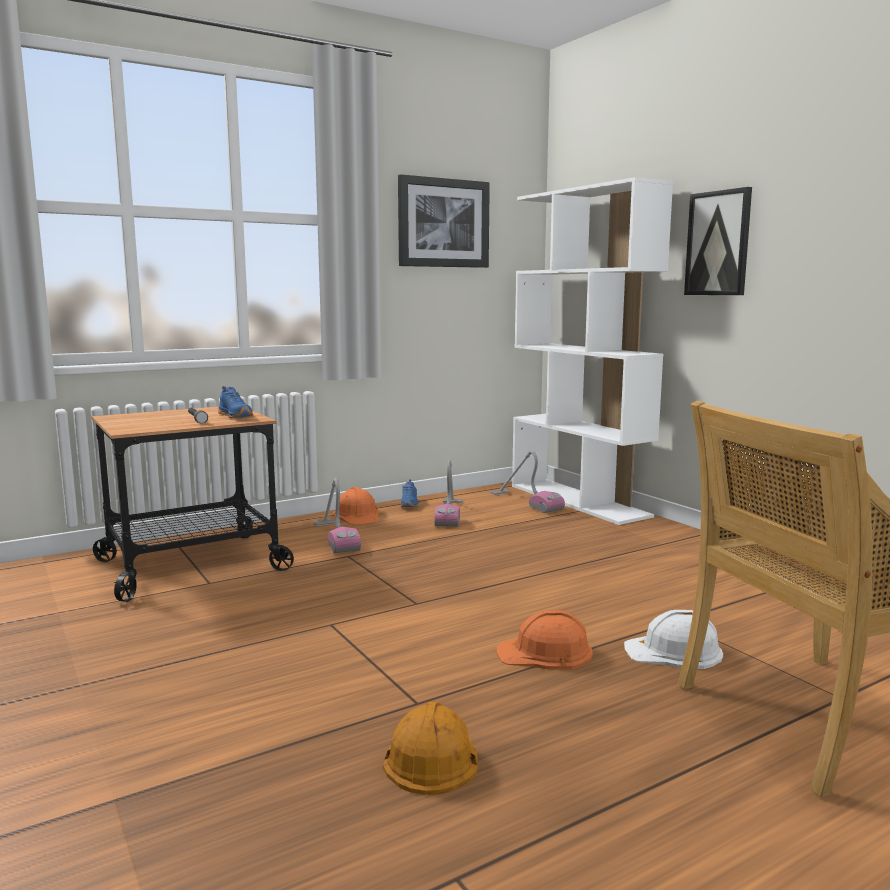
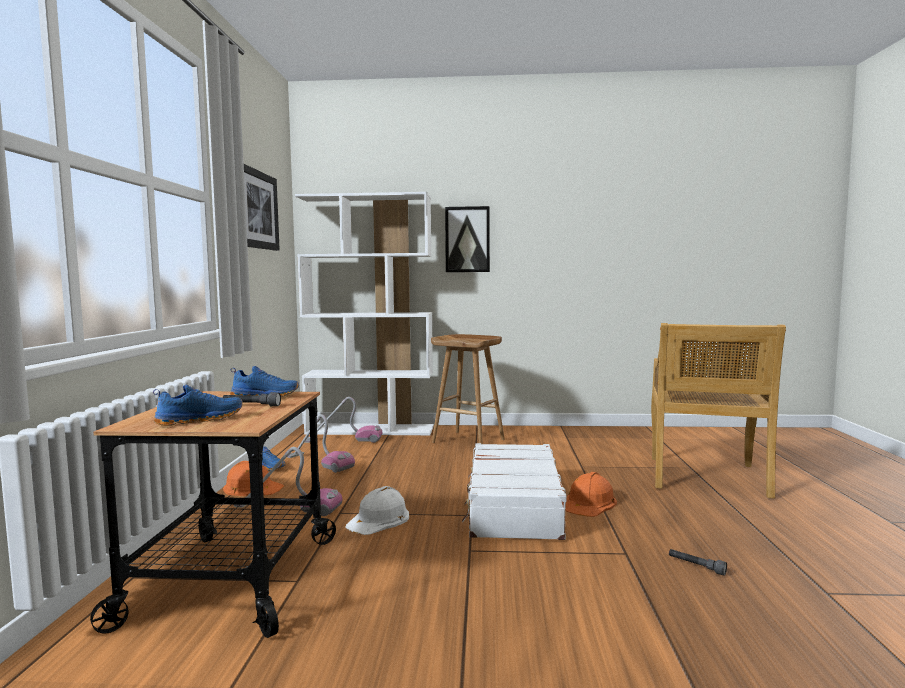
camera: 55 degrees left, 5 degrees down
(138, 421) = (199, 420): none -> blue shoe
(431, 756) = (696, 566): orange hard hat -> grey flashlight
(471, 615) = (513, 505): none -> white suitcase
(640, 545) = (469, 441): none -> brown stool
(674, 651) = (617, 478): white hard hat -> white hard hat (379, 519)

